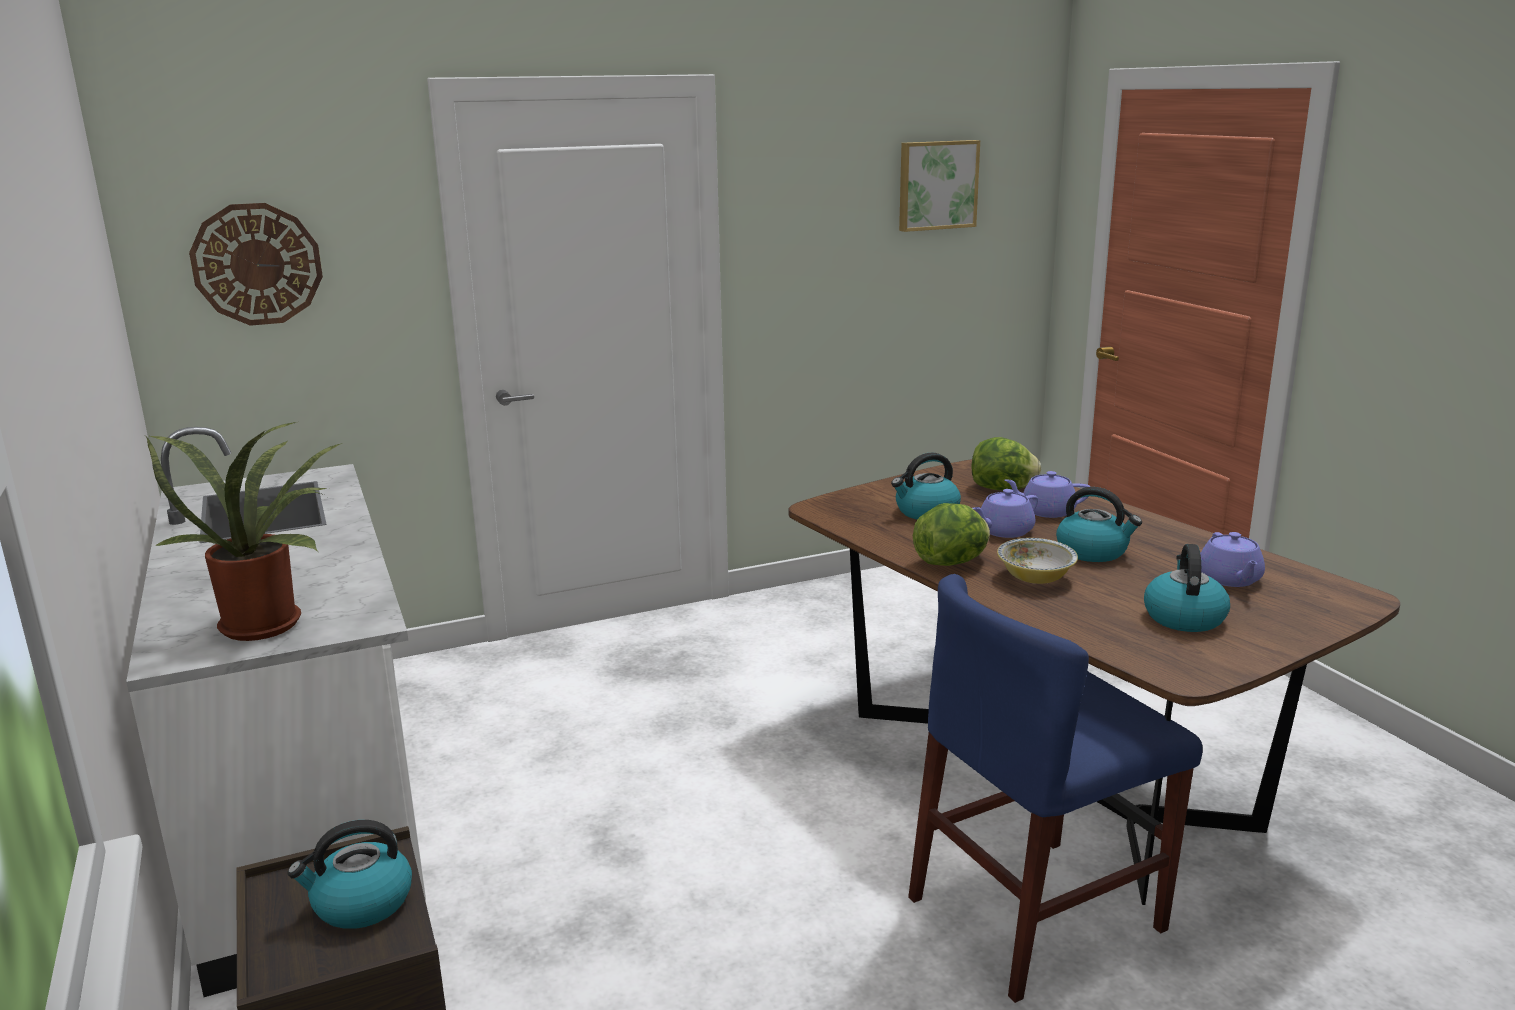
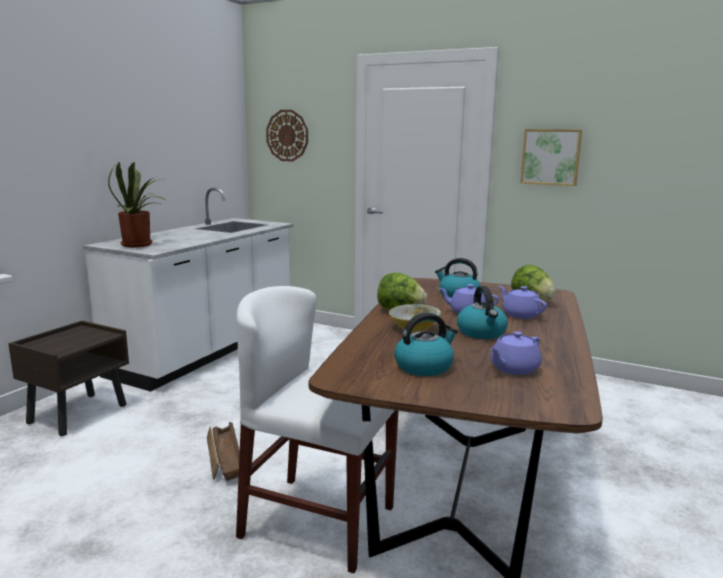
camera: 50 degrees right, 5 degrees down
(361, 904) = (77, 341): kettle -> none
(781, 938) = (225, 459): none -> crate
(936, 185) = (655, 117): picture -> picture (551, 157)
(1036, 913) = (318, 521): blue chair -> white chair

